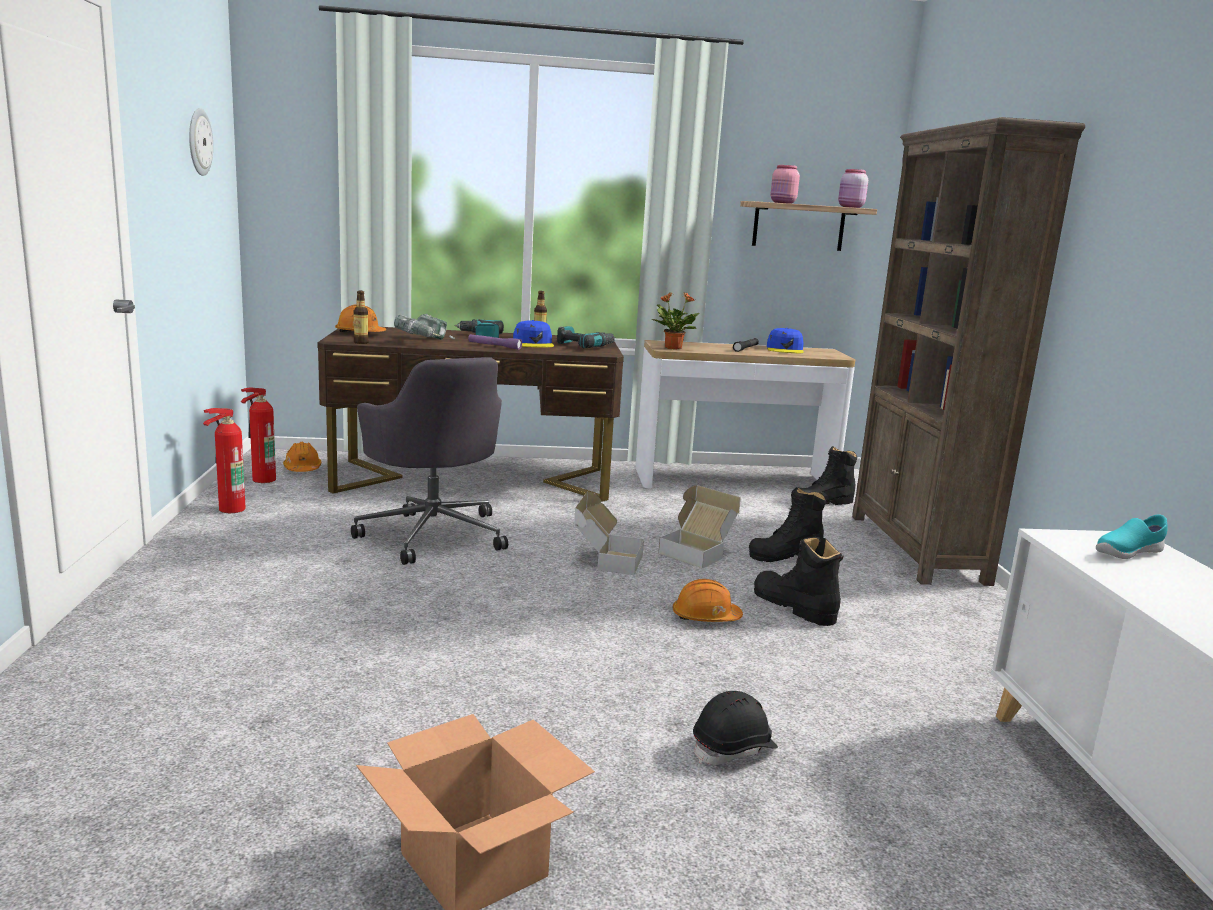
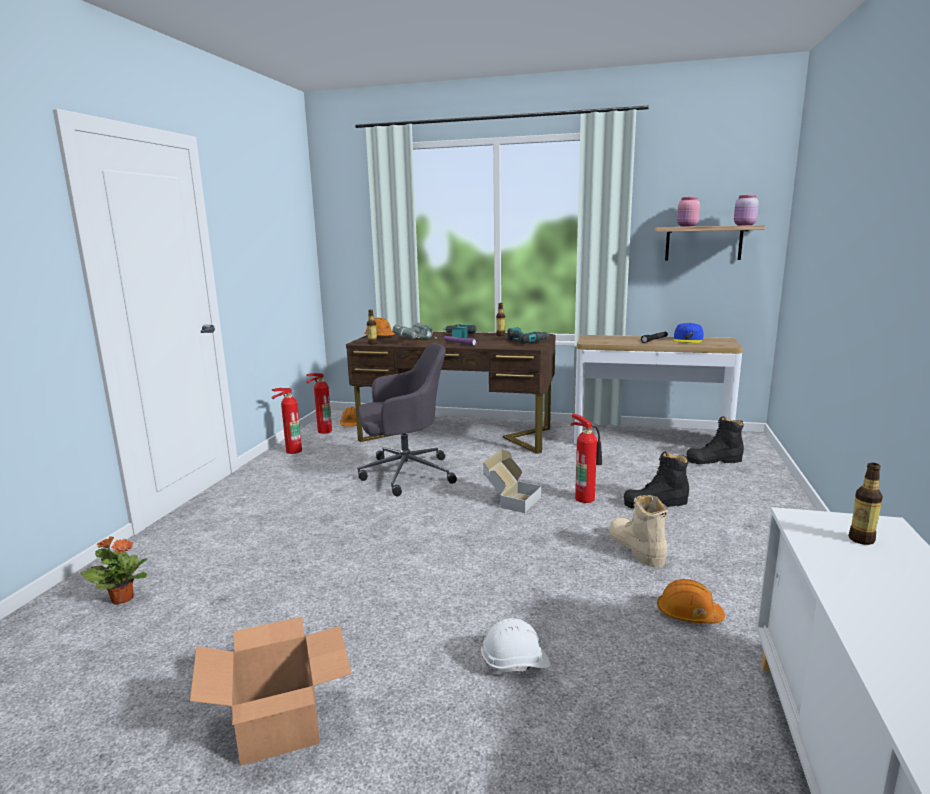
camera: 20 degrees right, 0 degrees up
(198, 142) = (278, 221): wall clock -> none
(433, 534) = (404, 474): grey office chair -> grey office chair turned 90 degrees counterclockwise
(533, 343) = (490, 341): blue cap -> none
(672, 348) = (593, 341): potted plant -> potted plant (122, 598)
(698, 552) = (585, 498): cardboard box -> fire extinguisher
(705, 617) = (558, 551): orange hard hat -> orange hard hat (688, 614)
(734, 749) = (515, 663): black hard hat -> white hard hat
(794, 606) = (636, 548): black boot -> beige boot
(917, 549) = (776, 505): brown bookcase -> none
(1127, 553) = (861, 539): turquoise shoe -> bottle

